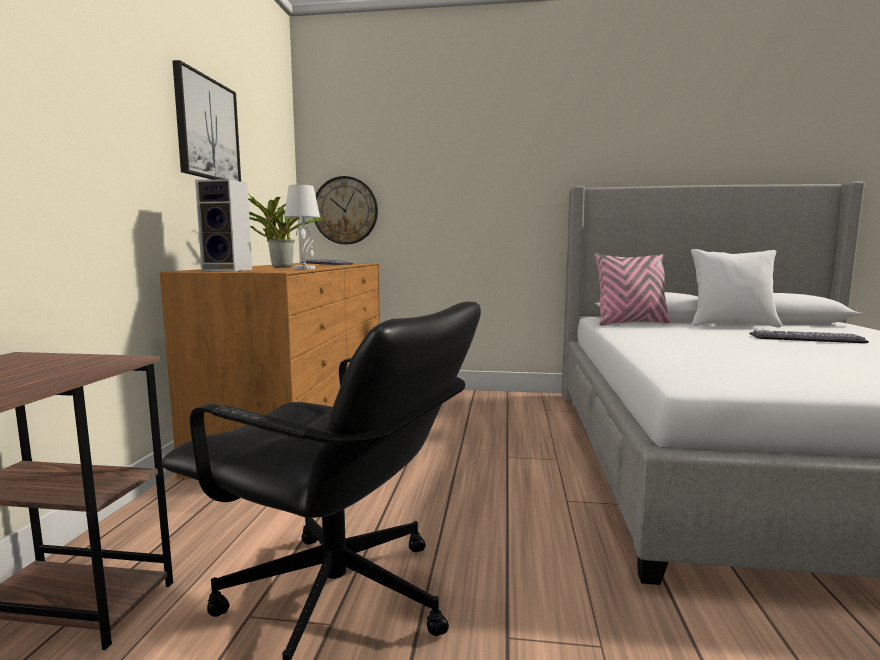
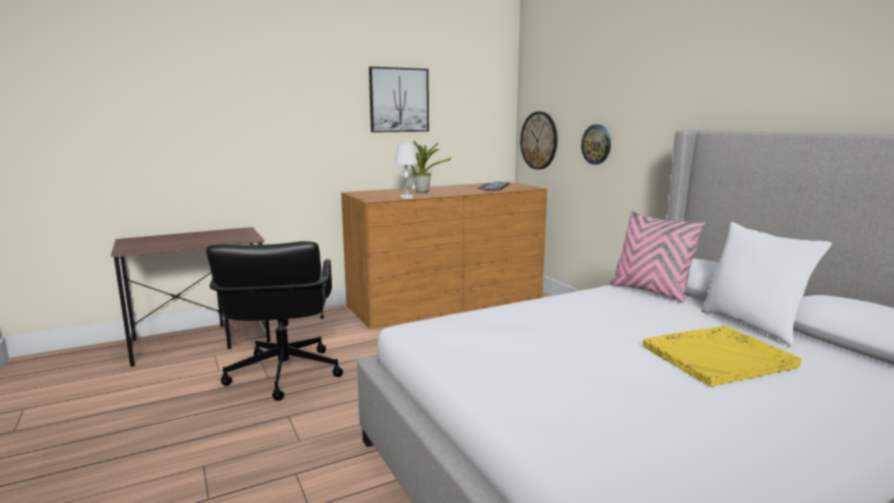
camera: 55 degrees right, 5 degrees up
(229, 270) = (368, 194): speaker -> none
(440, 210) = (596, 144): none -> wall clock
(804, 337) = (719, 356): keyboard -> yellow tray

